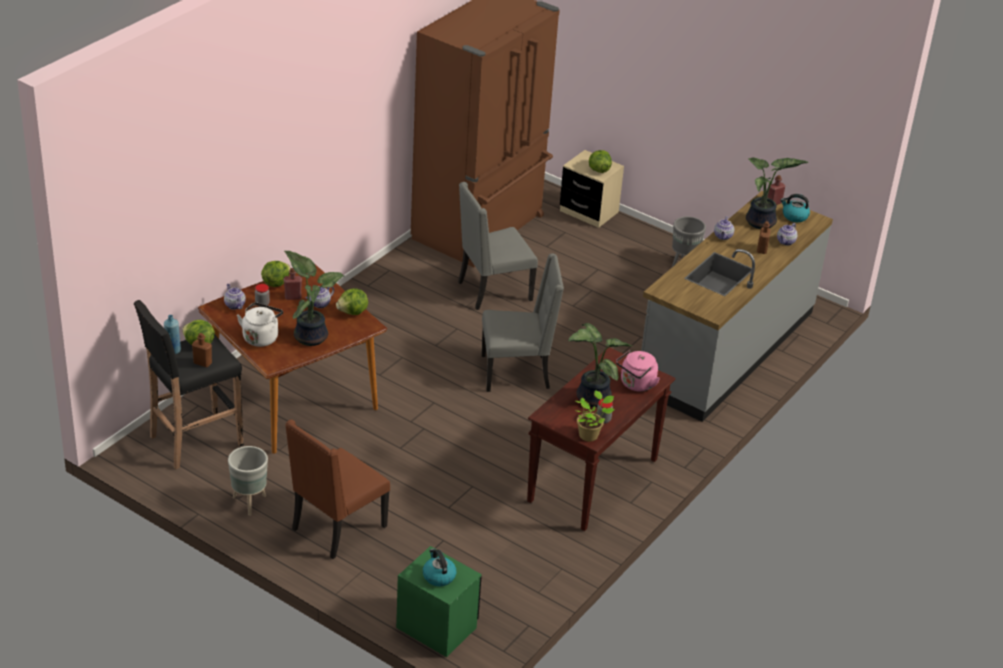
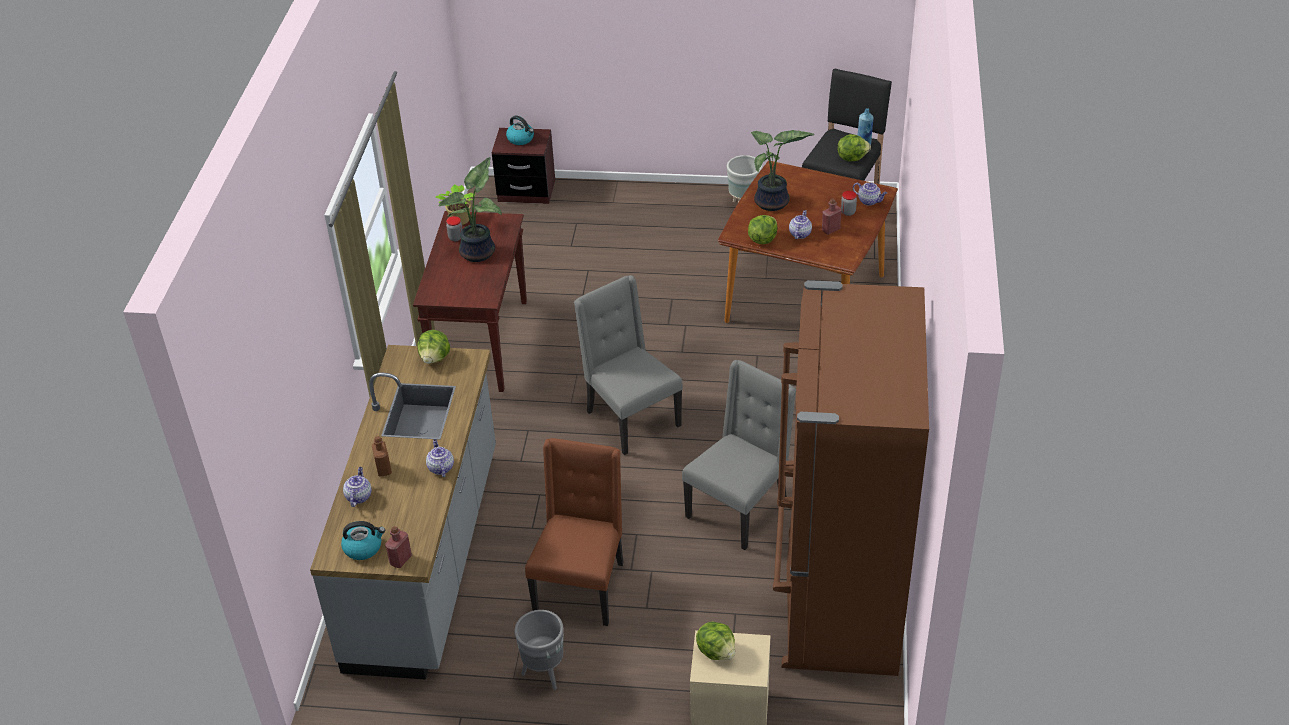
camera: 155 degrees right, 5 degrees up
(202, 363) = (828, 146): brown bottle -> none
(261, 337) = (811, 185): white kettle -> none
(275, 283) = (862, 236): lettuce -> lettuce (435, 358)
(337, 528) = (660, 219): brown chair -> brown chair (581, 587)
(436, 627) = (526, 191): green nightstand -> brown nightstand
(517, 373) = (630, 419): grey chair -> grey chair turned 90 degrees clockwise
(636, 384) = (446, 281): pink kettle -> none
(761, 223) = (402, 514): potted plant -> none

